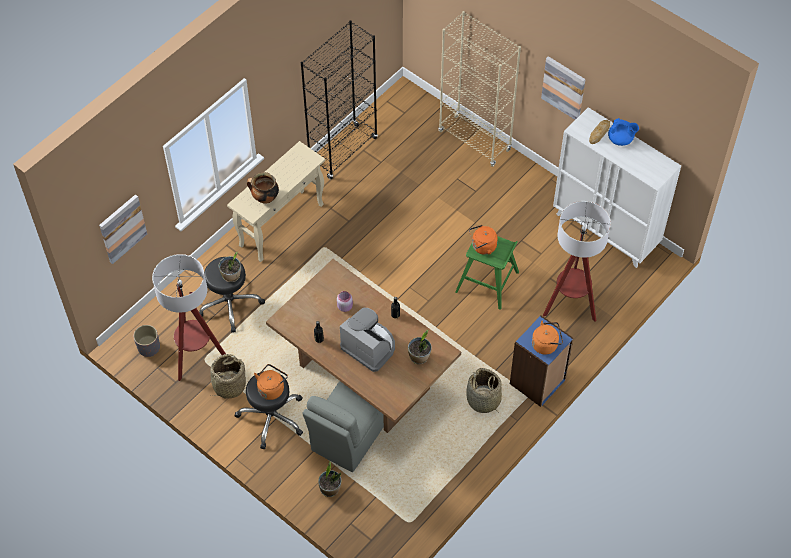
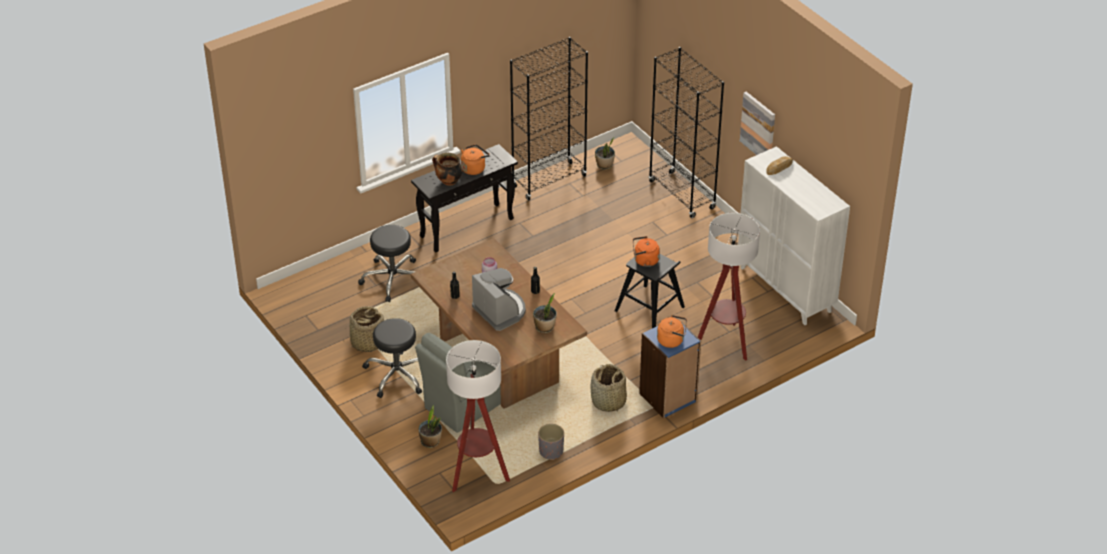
camera: 15 degrees right, 15 degrees down
(122, 228) = (299, 161): picture -> none
(149, 347) = (303, 299): grey planter -> grey planter (551, 451)
(196, 357) = (345, 314): floor lamp -> floor lamp (477, 474)
(231, 276) = (395, 240): potted plant -> potted plant (604, 165)
(272, 388) = (398, 332): orange kettle -> orange kettle (474, 168)
(282, 225) = (467, 227): beige console table -> black console table
(475, 141) = (682, 195): beige bookcase -> black bookcase
(488, 282) = (650, 309): green stool -> black stool
(621, 139) = (798, 176): blue teapot -> none

